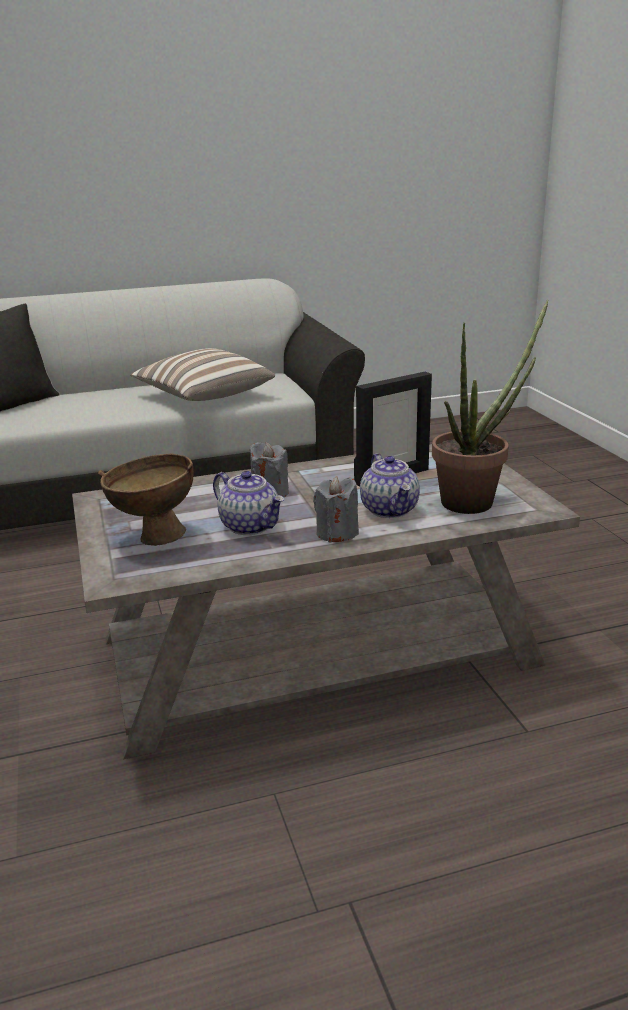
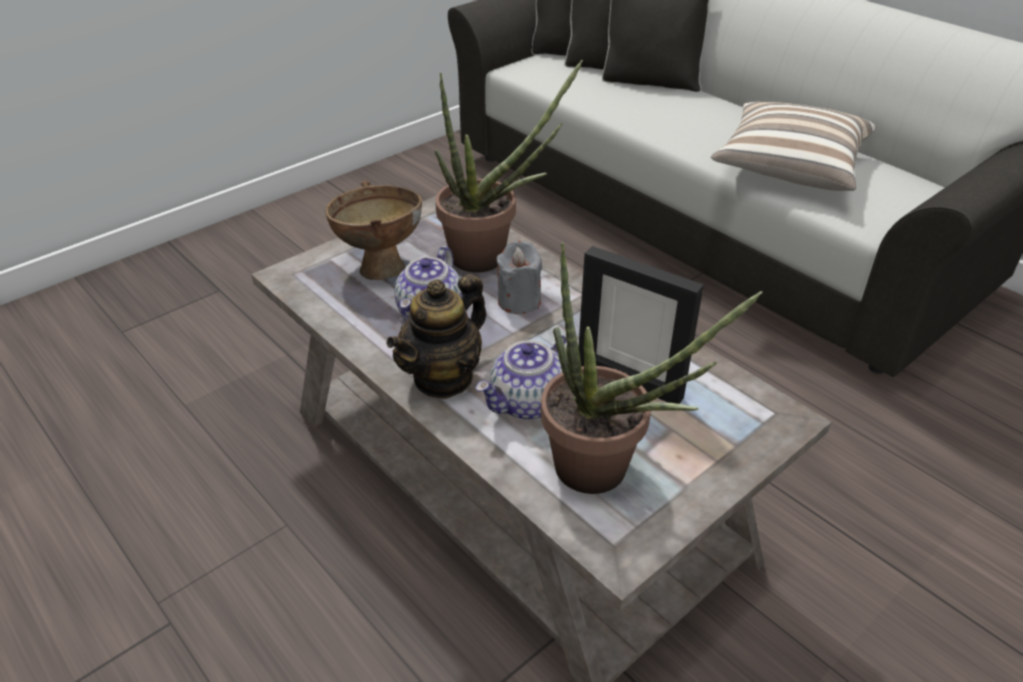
camera: 65 degrees right, 15 degrees up
(199, 493) = (490, 257): none -> potted plant
(337, 533) = (443, 378): grey candle -> teapot

